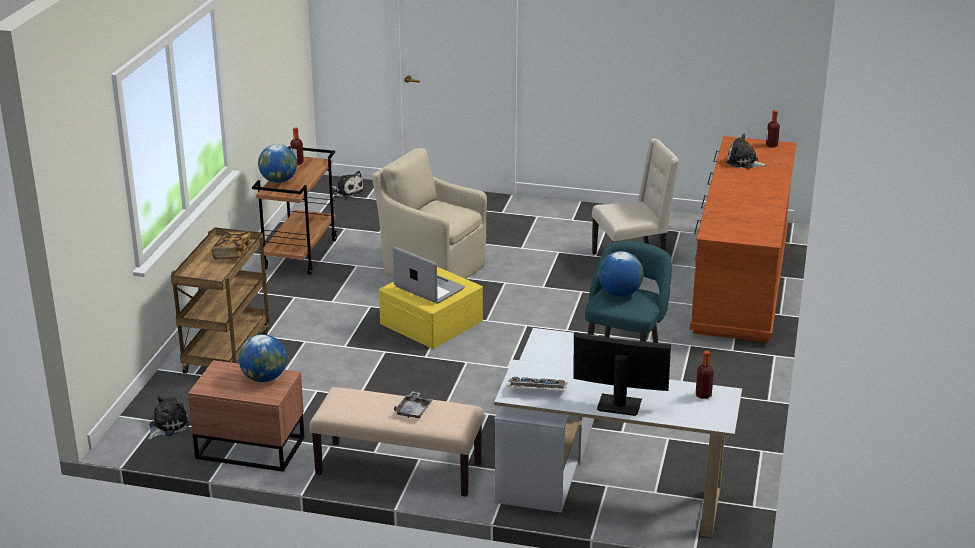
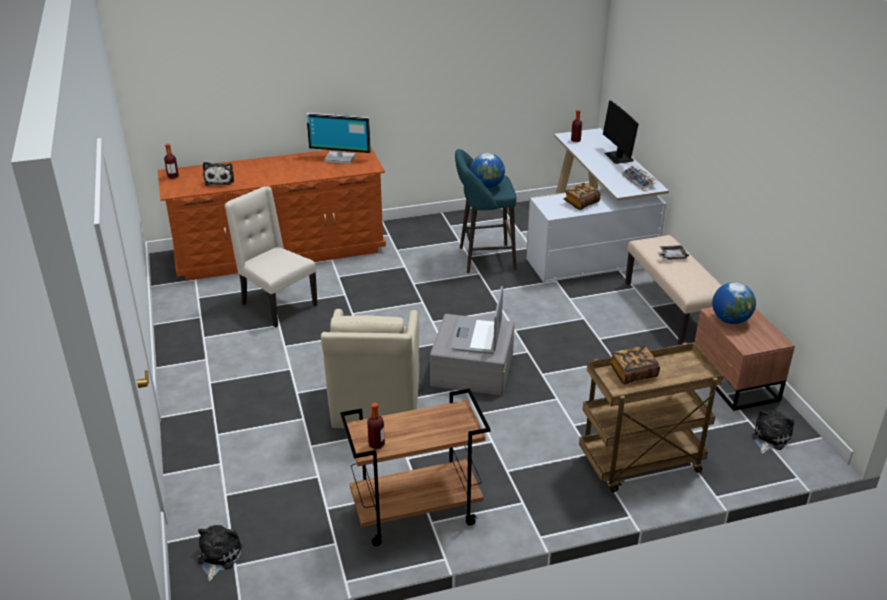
camera: 120 degrees left, 5 degrees up
(167, 426) = (769, 438): plush toy -> plush toy turned 120 degrees clockwise
(279, 181) = (437, 435): globe -> none
(431, 321) = (472, 369): yellow storage box -> grey storage box
(551, 361) = (581, 203): none -> book
(753, 224) = (340, 157): none -> monitor

